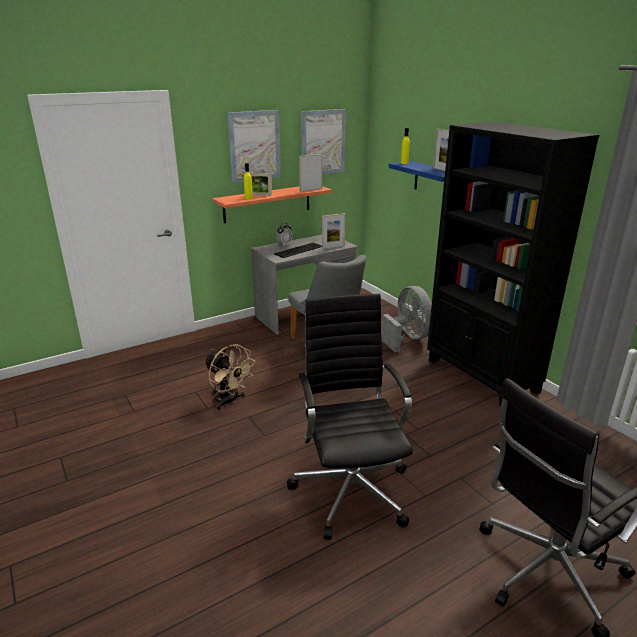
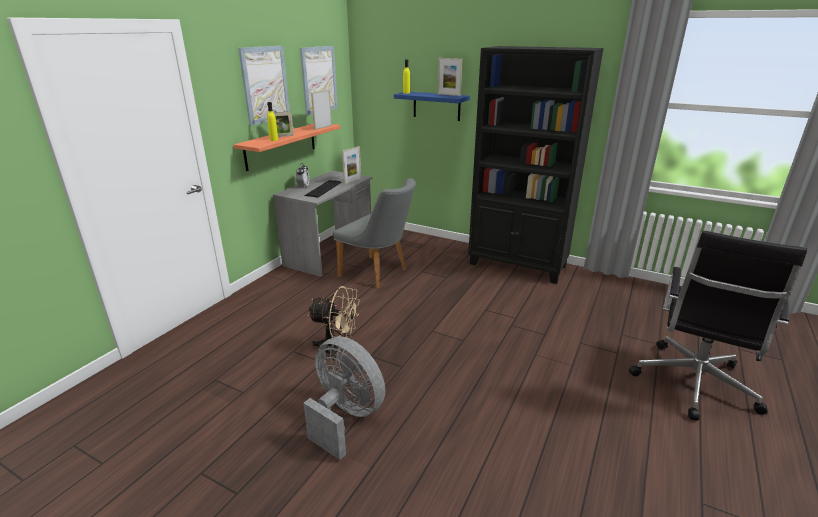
camera: 30 degrees left, 0 degrees up
(351, 488) = (517, 382): black office chair -> none
(407, 338) = (437, 251): grey fan -> grey fan (345, 417)

